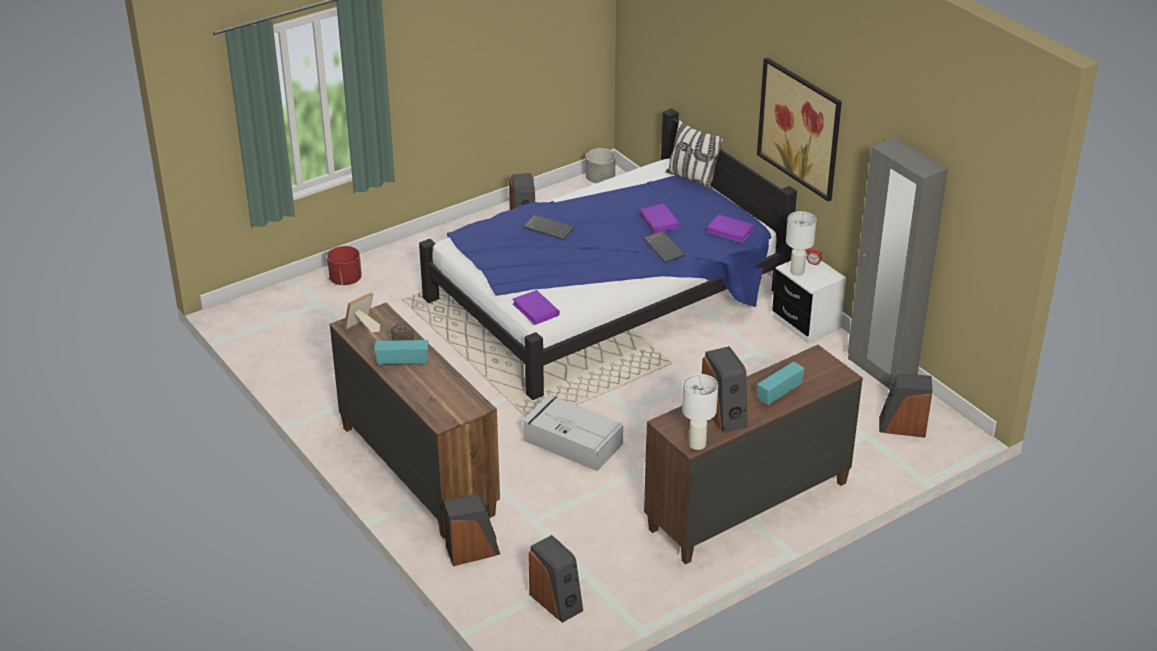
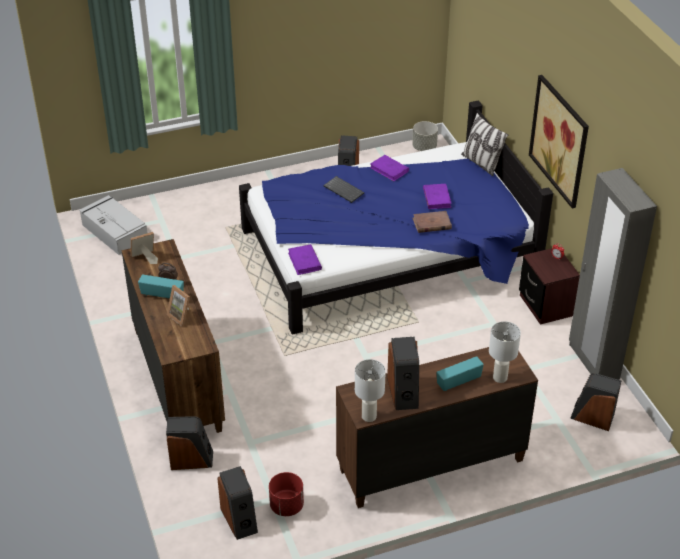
camera: 15 degrees right, 5 degrees up
(345, 280) = (188, 203): red planter -> red planter (286, 506)
(436, 380) = (182, 316): none -> picture frame
(571, 442) = (309, 377): grey storage box -> grey storage box (114, 231)
(665, 248) = (431, 224): keyboard -> brown book
(730, 231) = (493, 217): purple book -> purple book (389, 170)
(796, 271) = (539, 262): white table lamp -> white table lamp (499, 377)
(806, 323) = (545, 305): white nightstand -> brown nightstand

